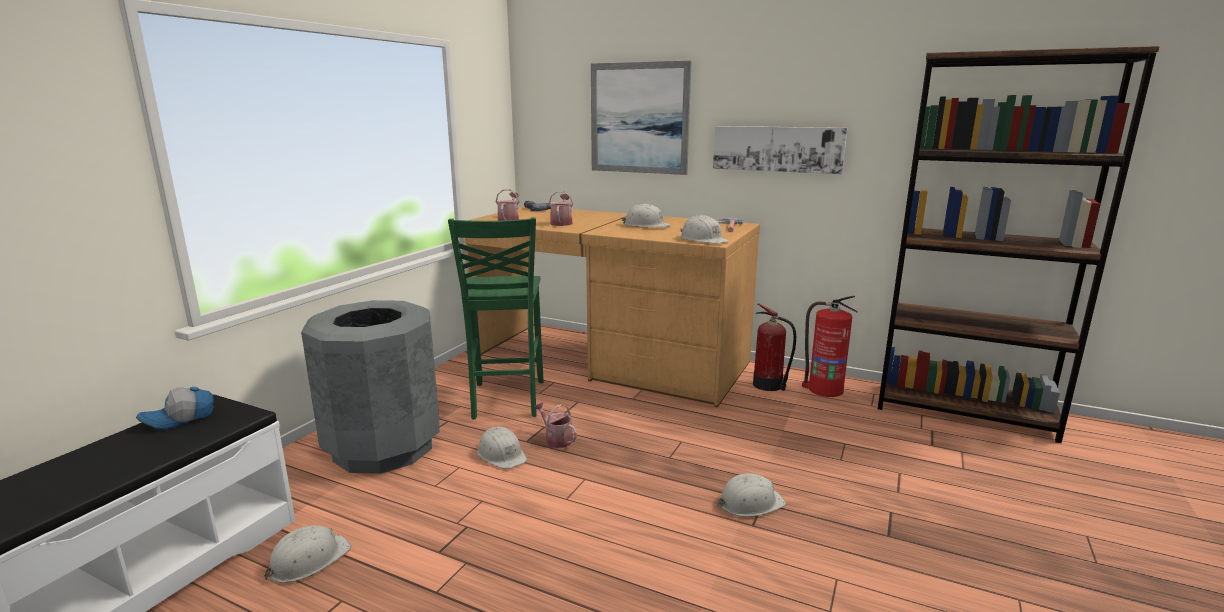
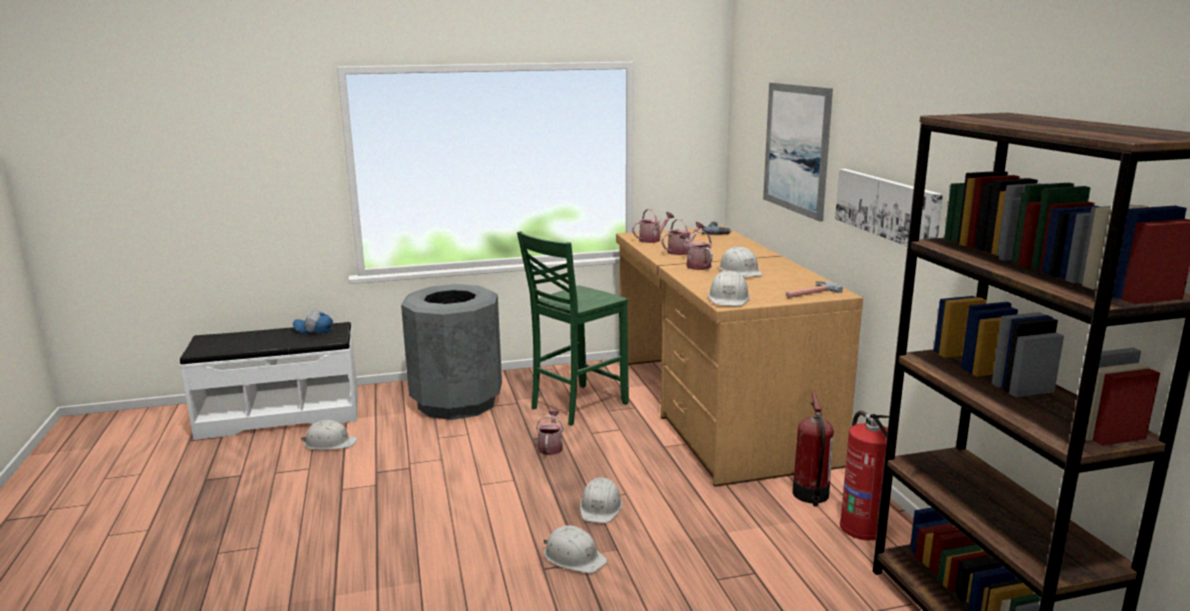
camera: 50 degrees right, 0 degrees up
(501, 454) = (502, 439): white hard hat -> white hard hat (601, 507)
(607, 228) = (696, 265): none -> watering can

